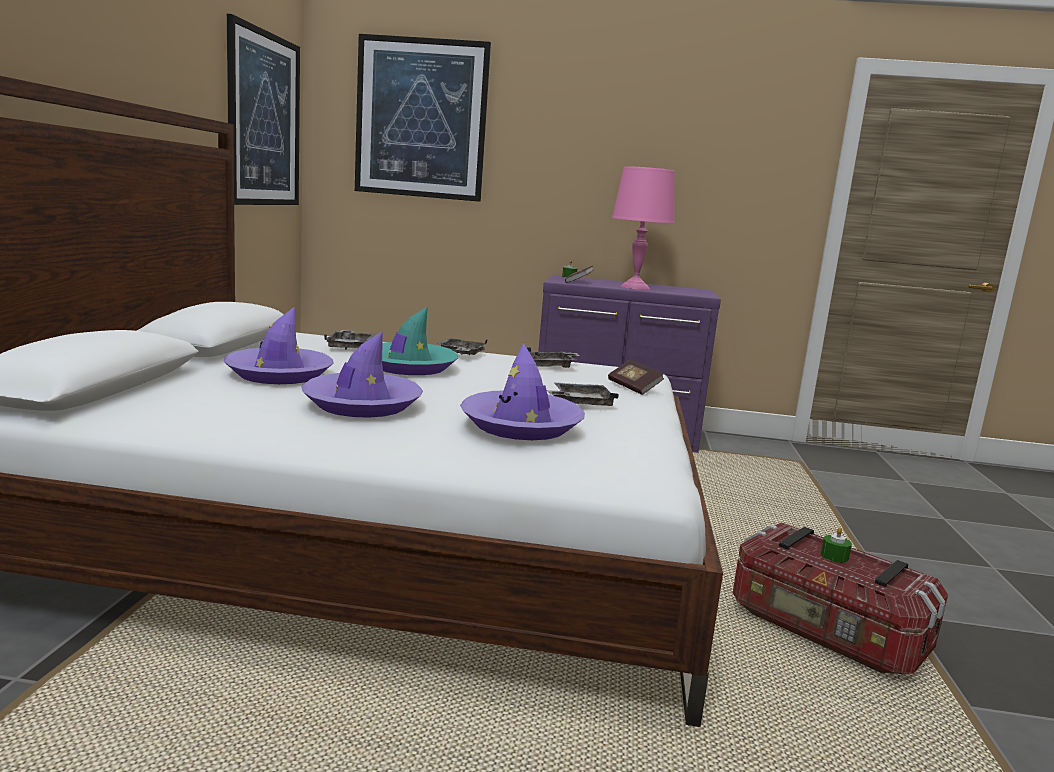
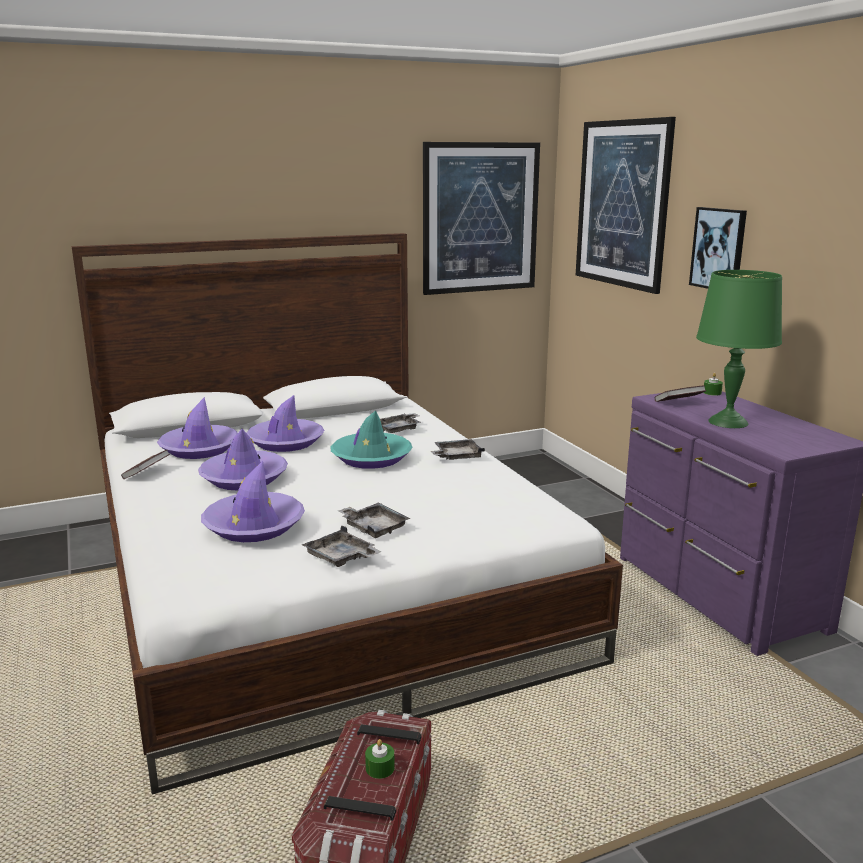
camera: 60 degrees right, 5 degrees up
(201, 399) = (199, 449): none -> purple hat
(551, 159) = (718, 249): none -> picture
(551, 366) = (485, 489): grey tray -> grey tray (341, 558)
(634, 388) = (472, 532): book -> book (146, 473)
(635, 287) = (727, 422): pink table lamp -> green table lamp

